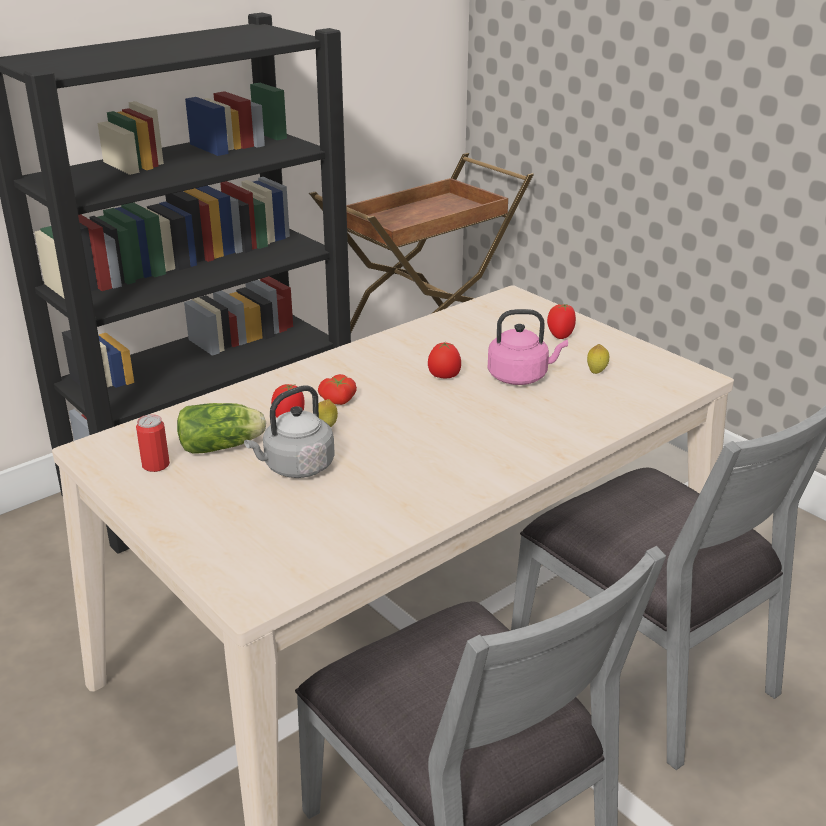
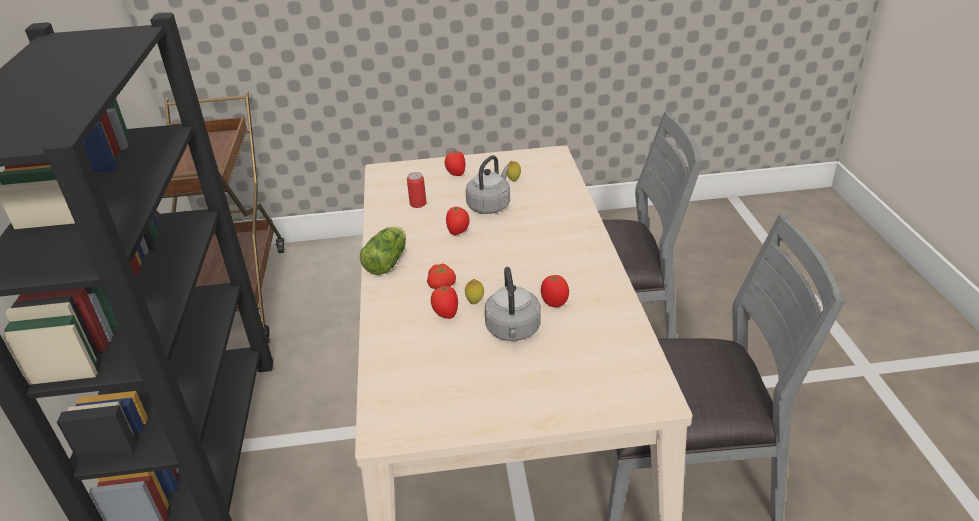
camera: 55 degrees left, 5 degrees up
(156, 465) = (444, 400): can -> can (418, 204)
(224, 446) = (451, 357): lettuce -> lettuce (388, 261)
(370, 477) = (554, 303): none -> tomato
(521, 377) = (490, 205): pink kettle -> grey kettle

